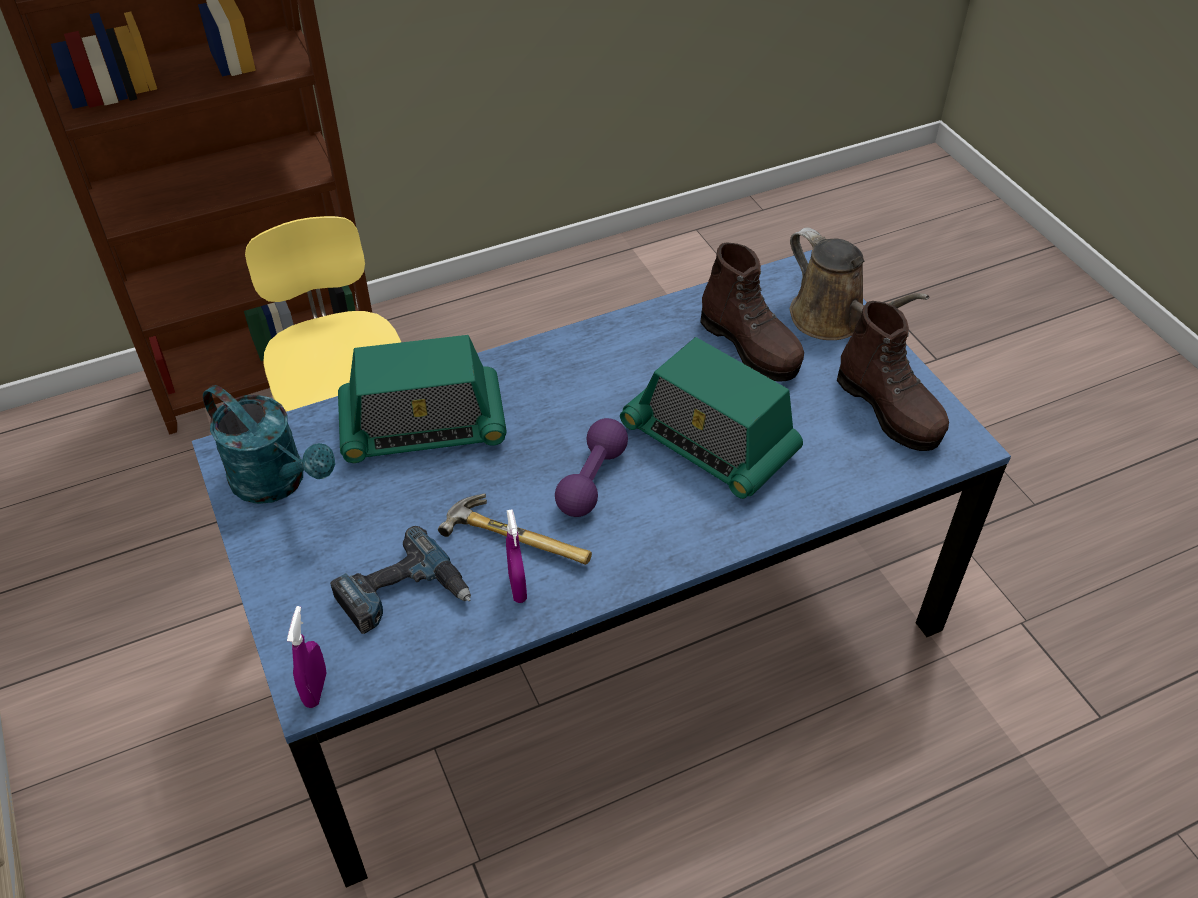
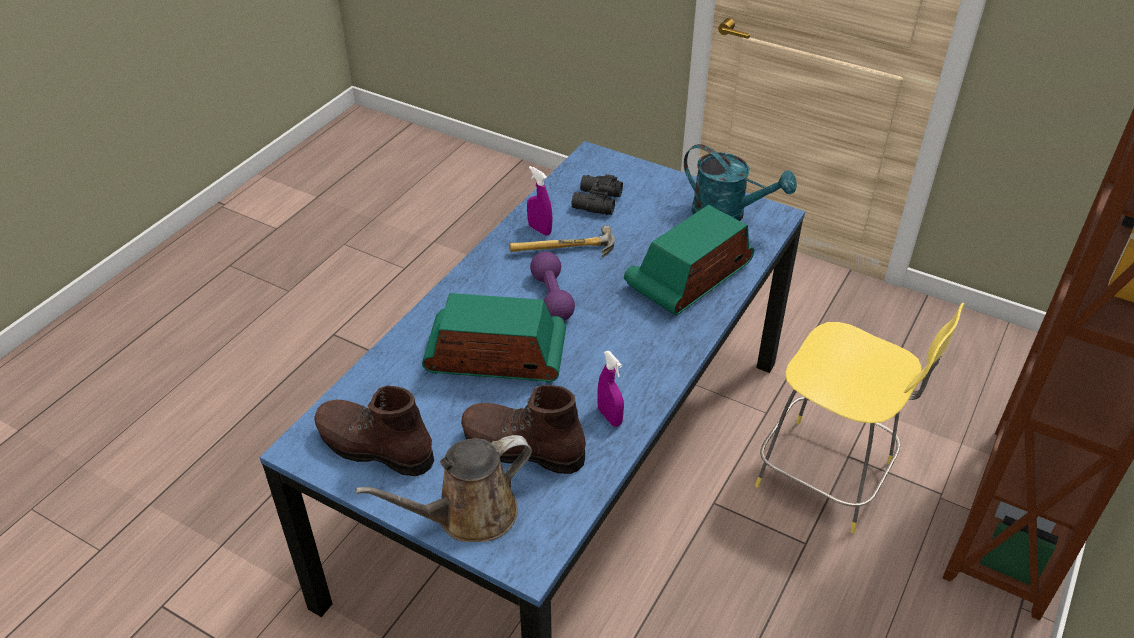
camera: 145 degrees right, 5 degrees down
(278, 482) = (728, 214): turquoise watering can -> turquoise watering can turned 150 degrees counterclockwise
(315, 689) = (591, 157): purple spray bottle -> purple spray bottle (609, 417)
(403, 594) = (595, 202): power drill -> black binoculars
(833, 320) = (469, 515): brown watering can -> brown watering can turned 45 degrees counterclockwise

